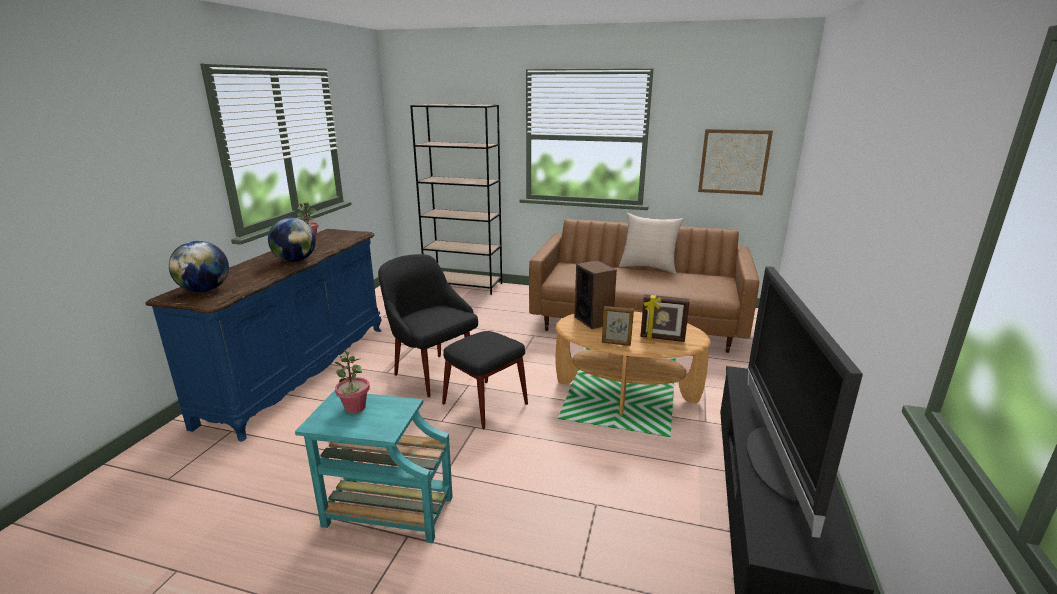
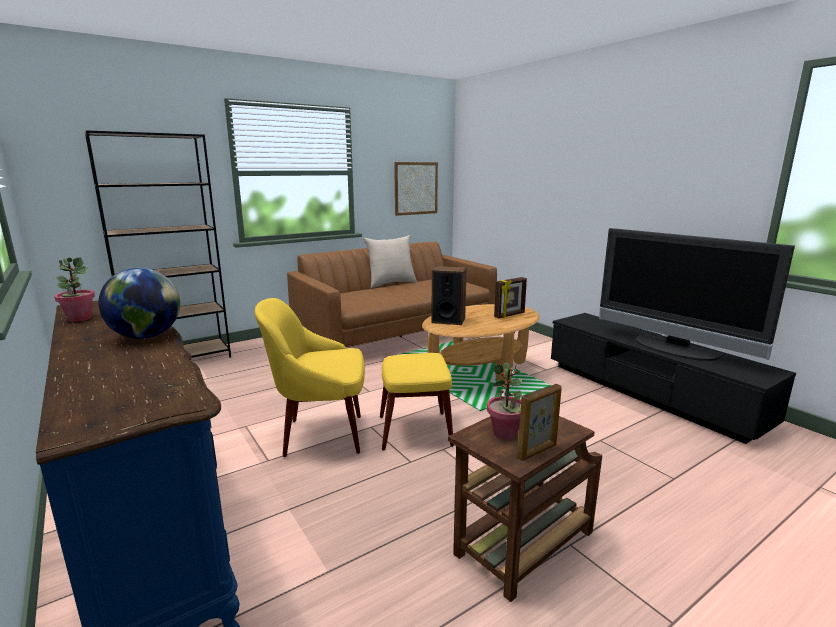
camera: 50 degrees left, 5 degrees down
(205, 290) = (119, 401): globe -> none
(385, 511) = (521, 546): turquoise side table -> brown side table
(451, 384) = (356, 434): black armchair -> yellow armchair
(616, 343) = (497, 326): picture frame -> picture frame (537, 452)

